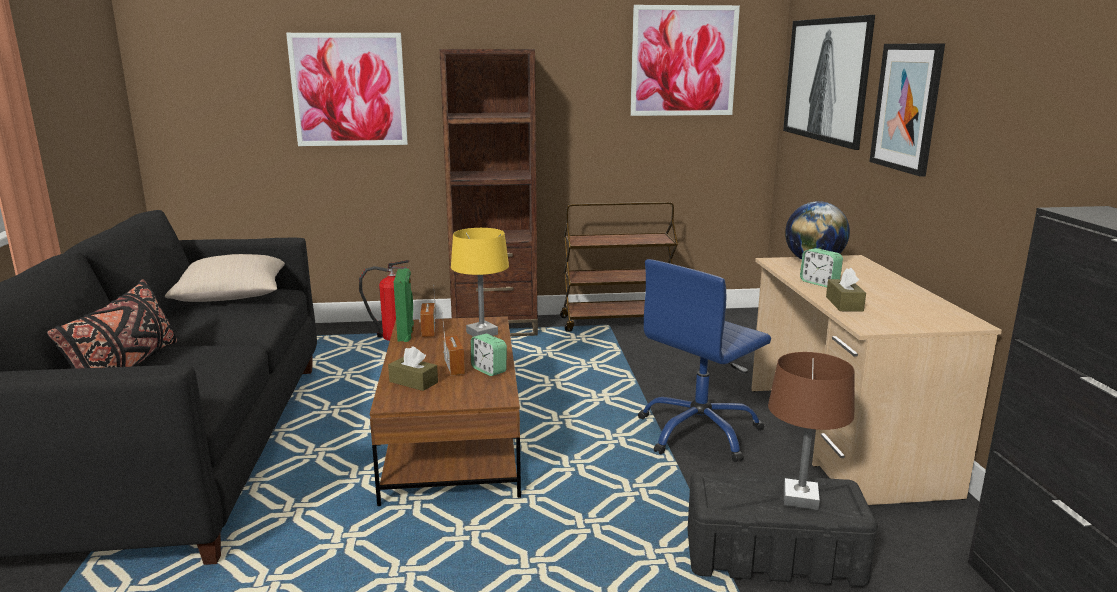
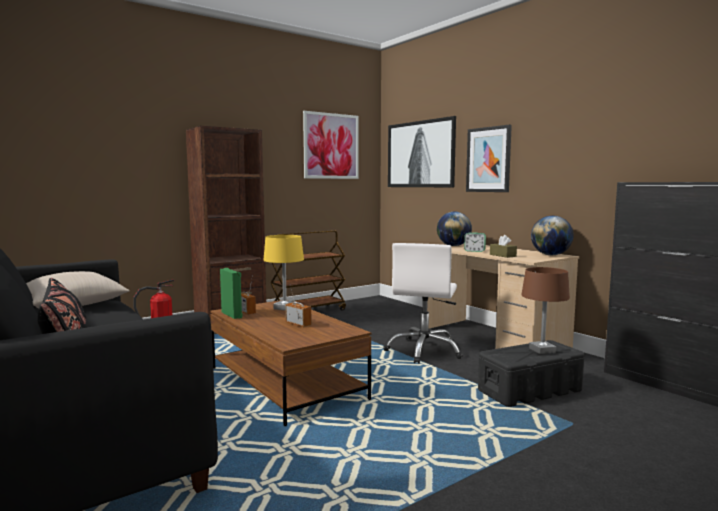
camera: 30 degrees left, 10 degrees down
(349, 90) = (114, 155): picture -> none
(413, 382) = (284, 333): brown tissue box -> none
(489, 370) = (322, 321): alarm clock -> none
(699, 432) = (424, 350): blue office chair -> white office chair
(944, 317) = (550, 255): none -> globe

